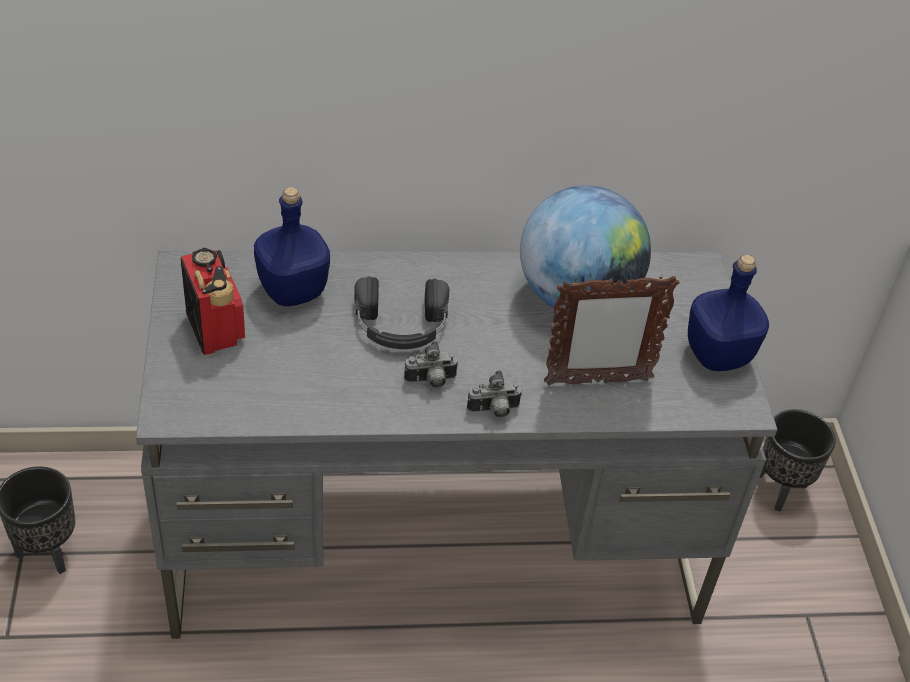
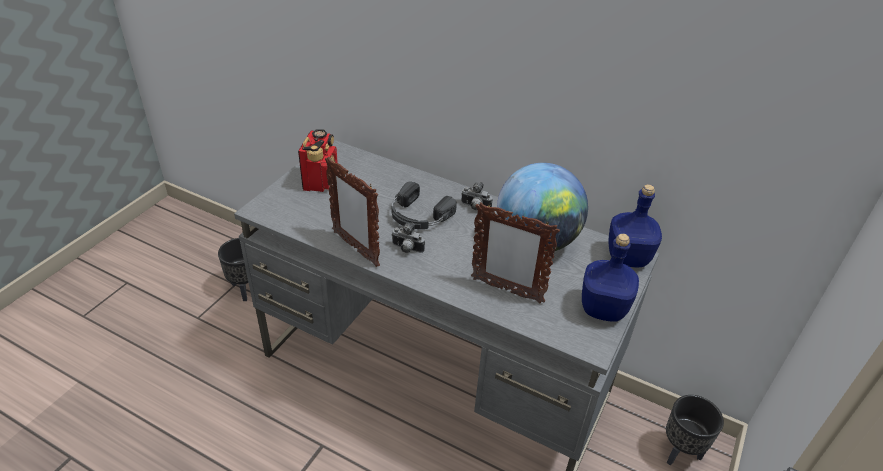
camera: 35 degrees right, 5 degrees down
(293, 291) = (377, 179): blue bottle -> blue bottle (628, 258)
(363, 411) = (355, 248): none -> picture frame
(494, 411) = (428, 279): camera -> camera (475, 207)

